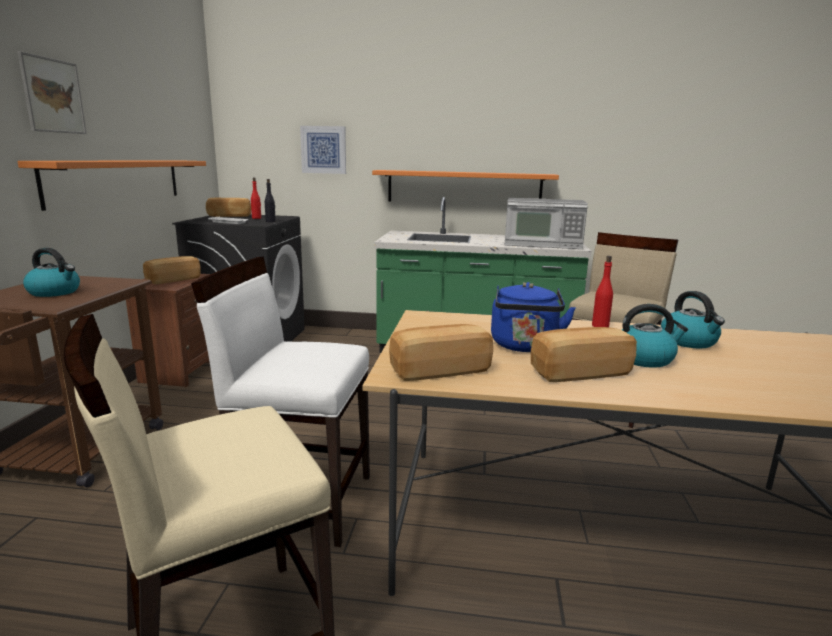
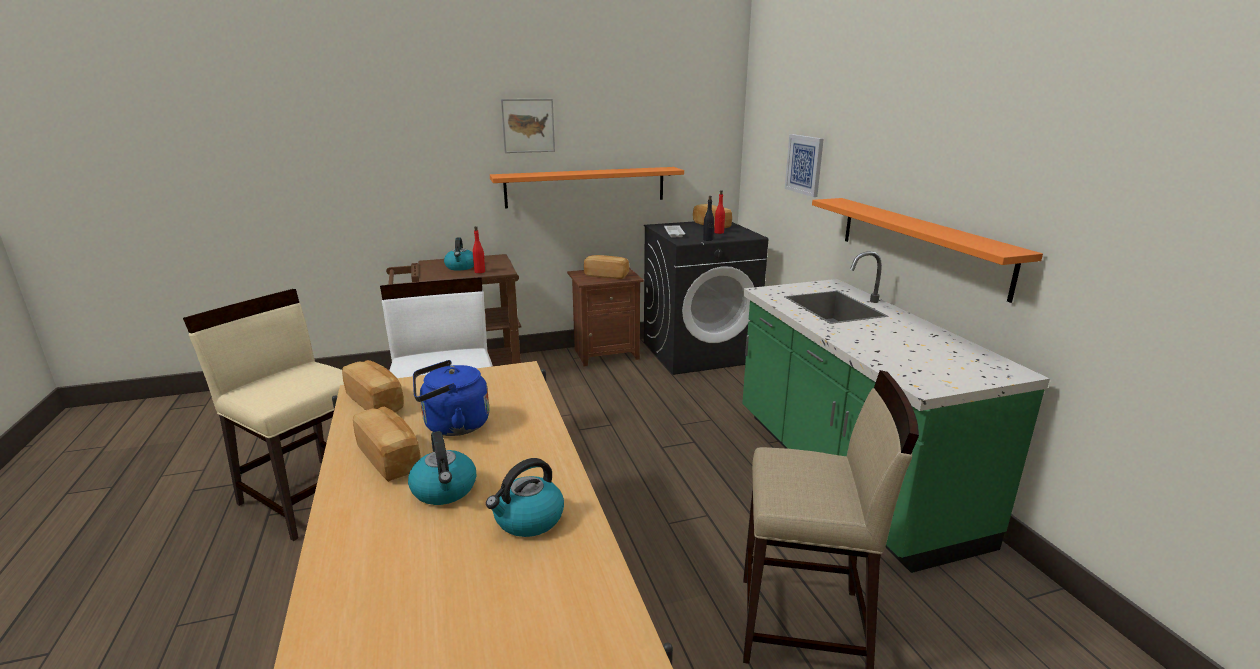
camera: 65 degrees right, 5 degrees up
(542, 244) = (909, 362): microwave -> none
(600, 326) = (554, 458): red bottle -> red bottle (480, 272)

